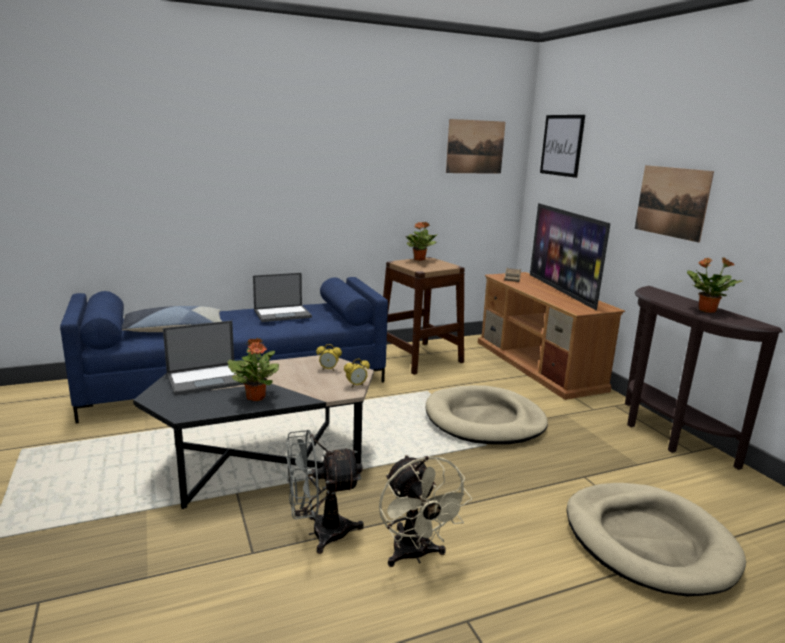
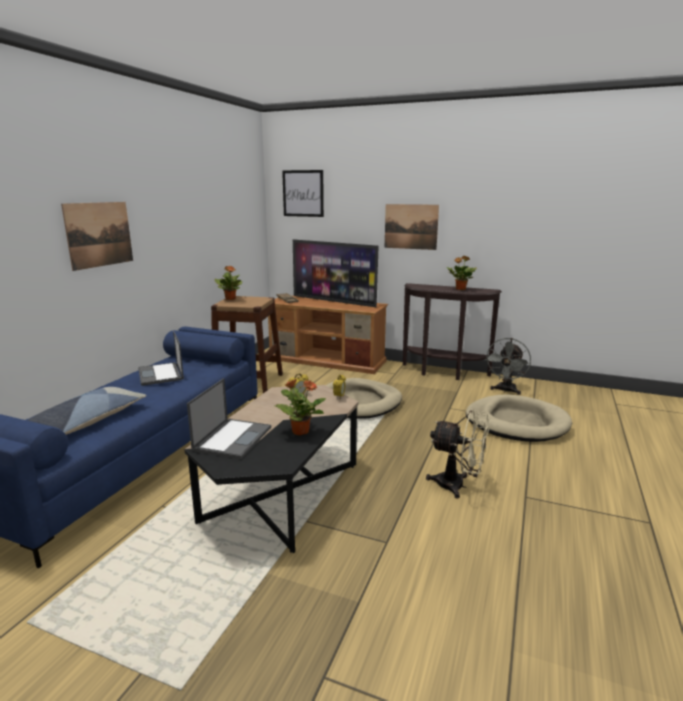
camera: 45 degrees left, 0 degrees up
(283, 314) = (161, 374): laptop -> laptop turned 135 degrees clockwise
(320, 533) = (398, 507): grey fan -> grey fan (505, 391)
(475, 147) = (238, 198): picture -> picture (99, 234)

